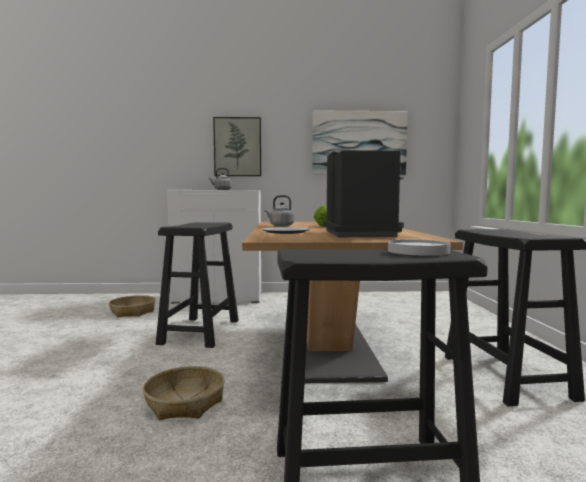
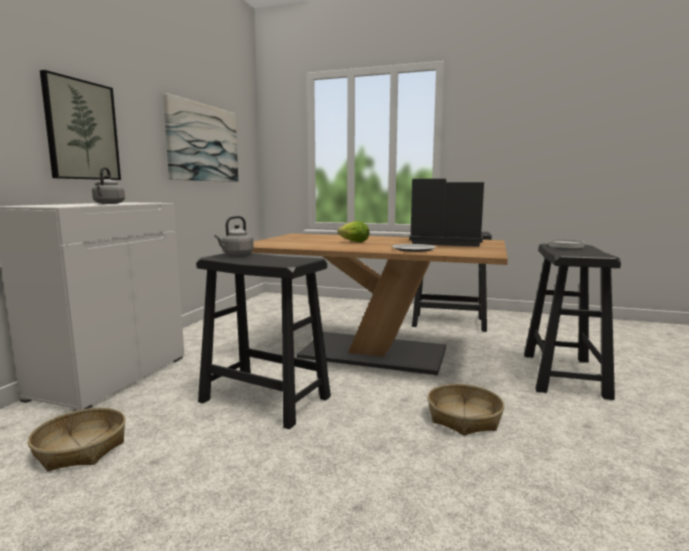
camera: 70 degrees left, 5 degrees up
(280, 226) = (326, 246): grey kettle -> grey kettle (236, 254)

